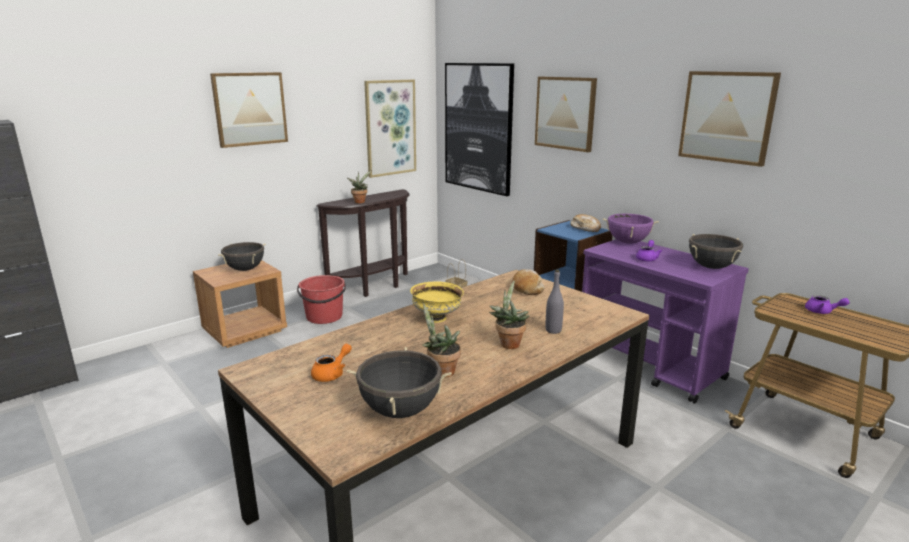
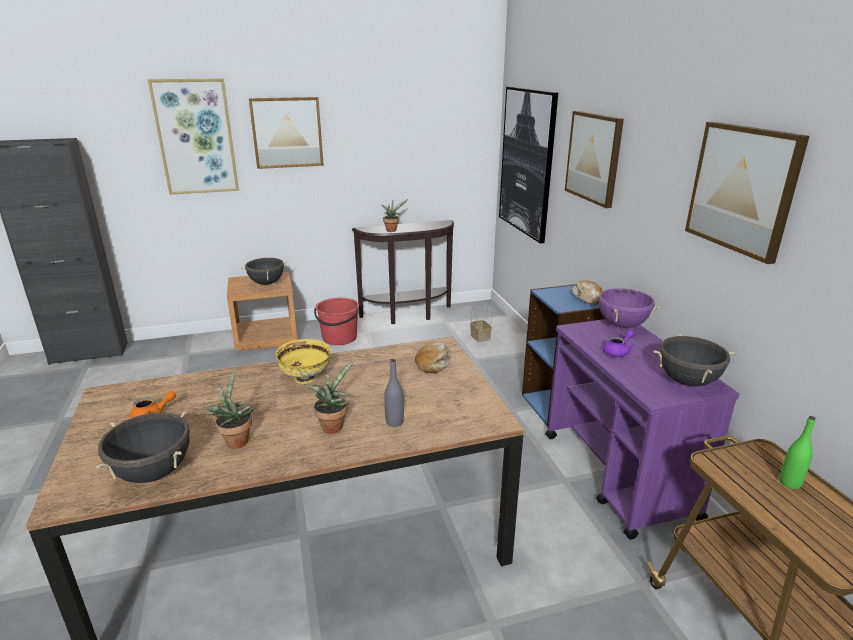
camera: 25 degrees right, 5 degrees up
(390, 128) = (441, 155): picture -> picture (196, 137)
(822, 312) = (789, 483): purple teapot -> green bottle

